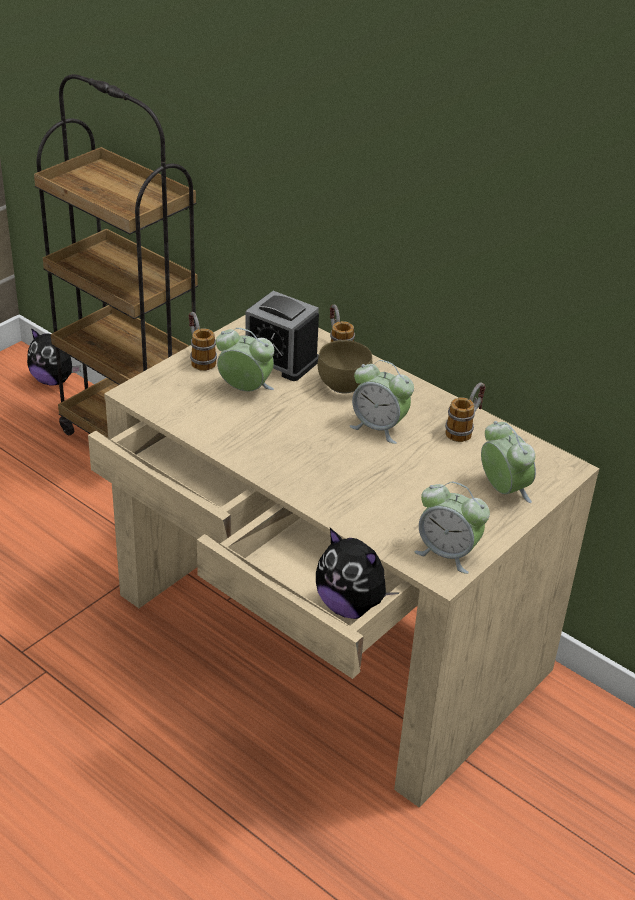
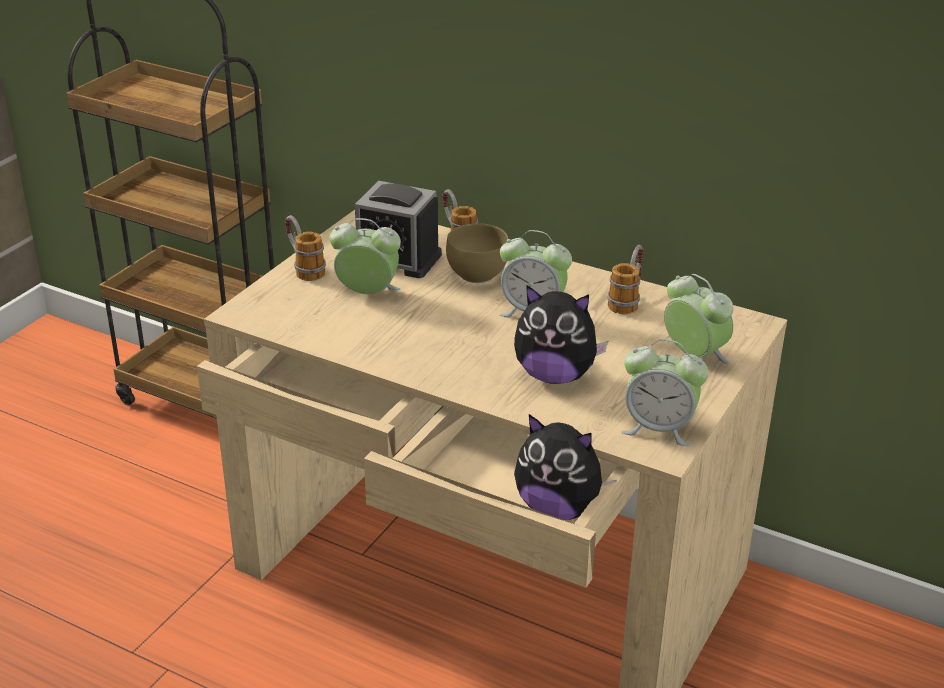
camera: 10 degrees left, 5 degrees down
(53, 380) = (96, 350): plush toy -> plush toy (555, 375)

